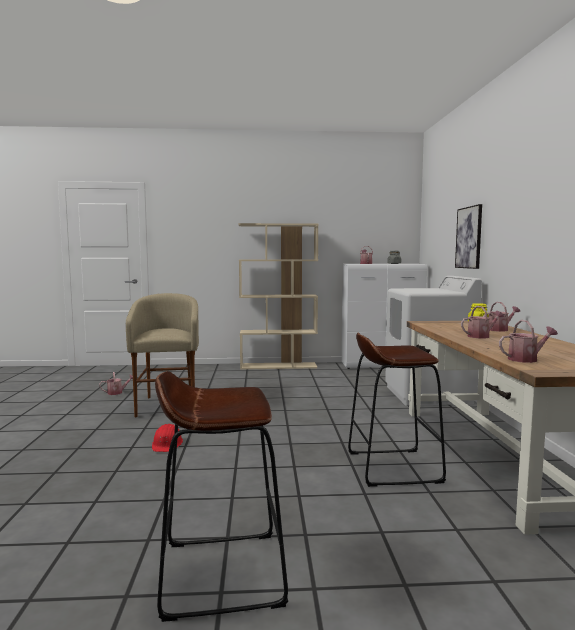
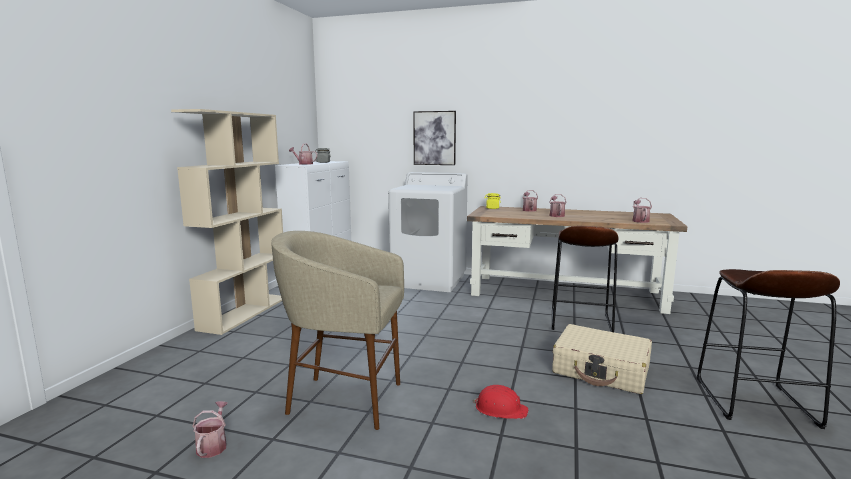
camera: 70 degrees left, 5 degrees up
(258, 479) = (601, 370): none -> beige suitcase

